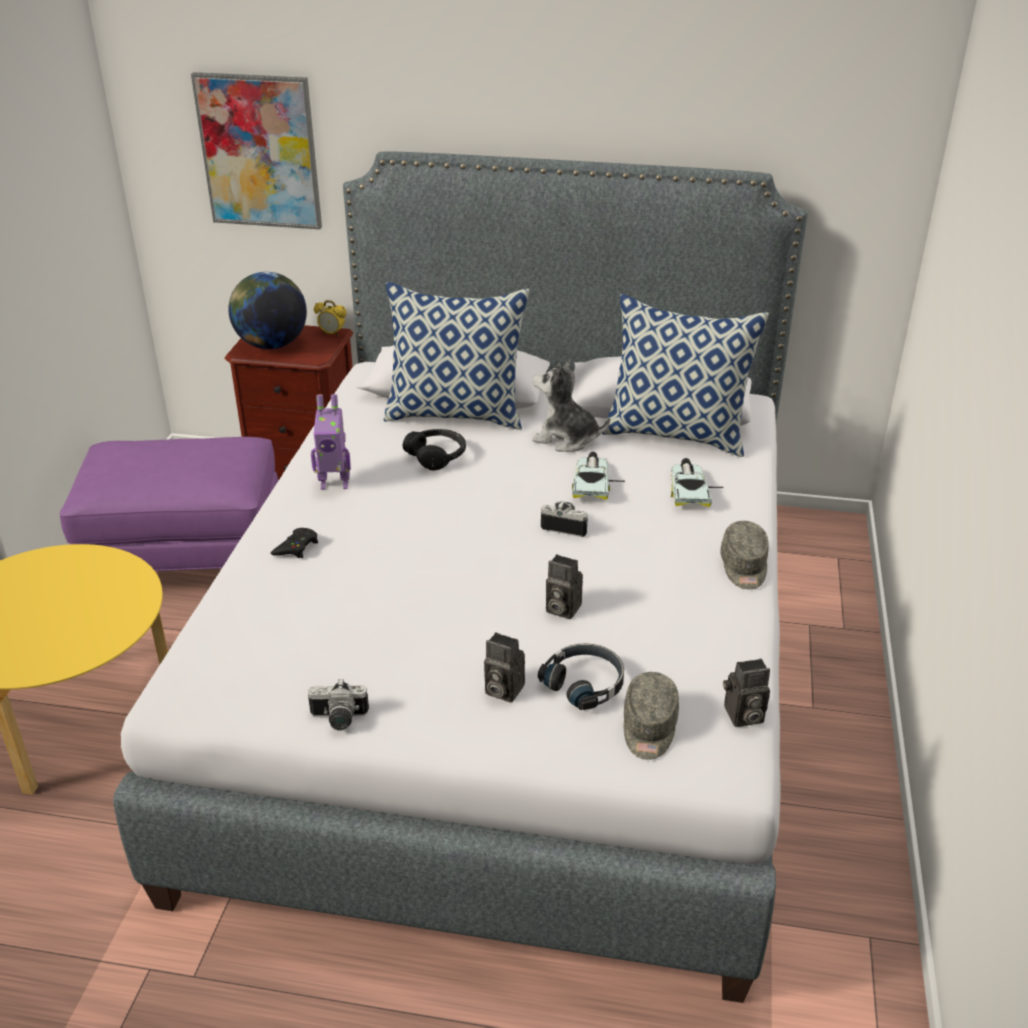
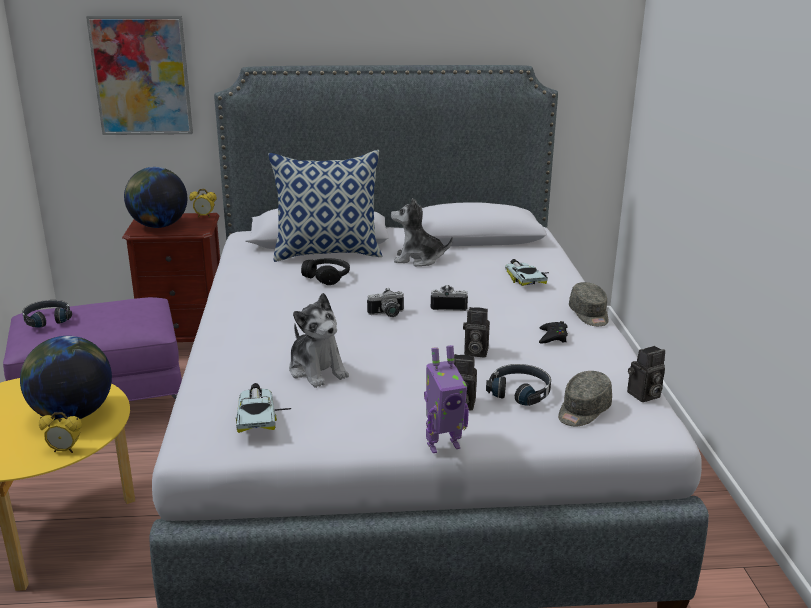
camera: 15 degrees left, 10 degrees down
(70, 658) = (65, 450): none -> alarm clock
(95, 608) = (72, 414): none -> globe
(120, 460) = (47, 319): none -> black headphones
(296, 547) = (247, 340): black game controller -> black game controller (552, 337)
(334, 483) = (255, 300): toy robot -> toy robot (442, 444)
(338, 720) = (343, 438): camera -> camera (387, 314)
(354, 610) = (317, 370): none -> plush toy
(592, 482) = (453, 281): toy car -> toy car (258, 414)
(649, 728) = (583, 411): grey cap -> grey cap turned 45 degrees clockwise
(677, 434) = (496, 250): pillow -> none

